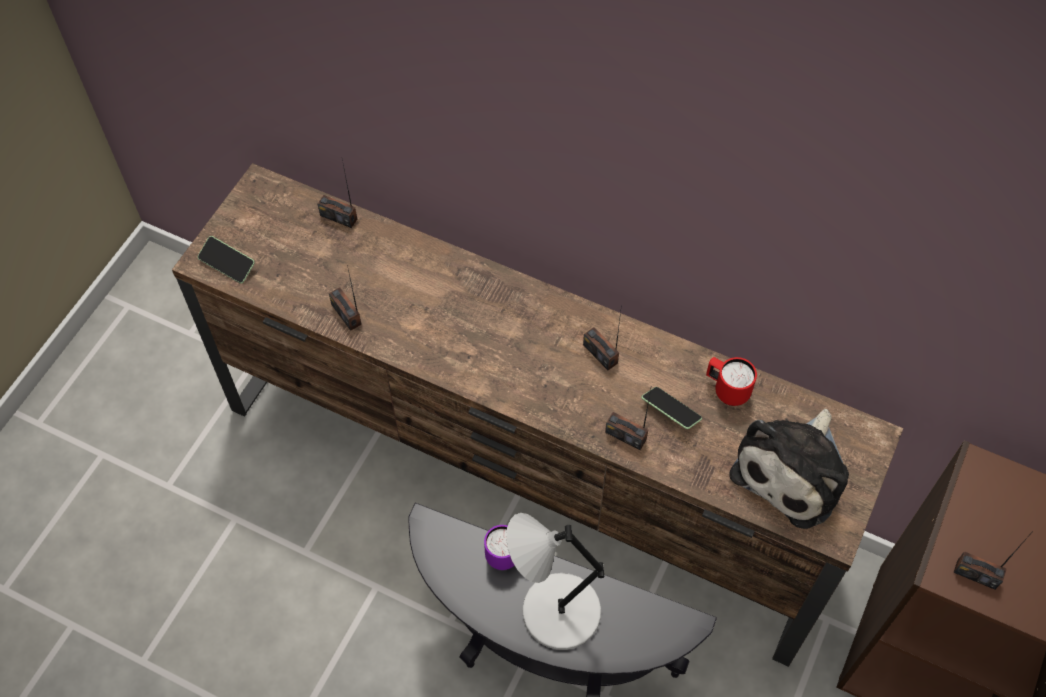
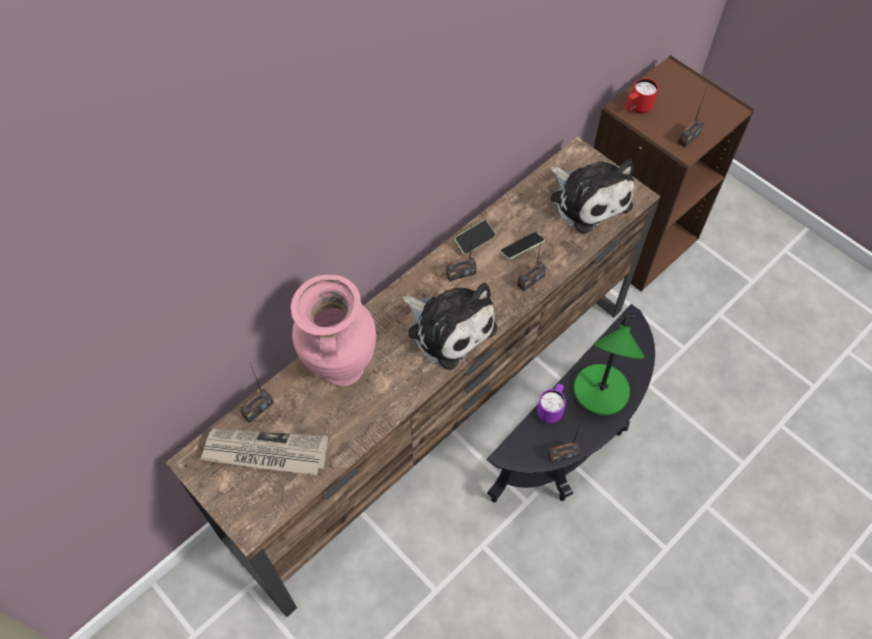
camera: 70 degrees left, 0 degrees up
(227, 264) = (263, 508): phone -> phone (474, 240)
(289, 243) = (265, 453): none -> newspaper
(346, 314) = (355, 428): radio -> radio (562, 455)
(416, 275) = (341, 369): none -> pink vase
(516, 365) = (448, 327): none -> plush toy
(556, 612) = (600, 393): grey table lamp -> green table lamp
(726, 390) = (517, 213): red mug -> red mug (637, 108)

